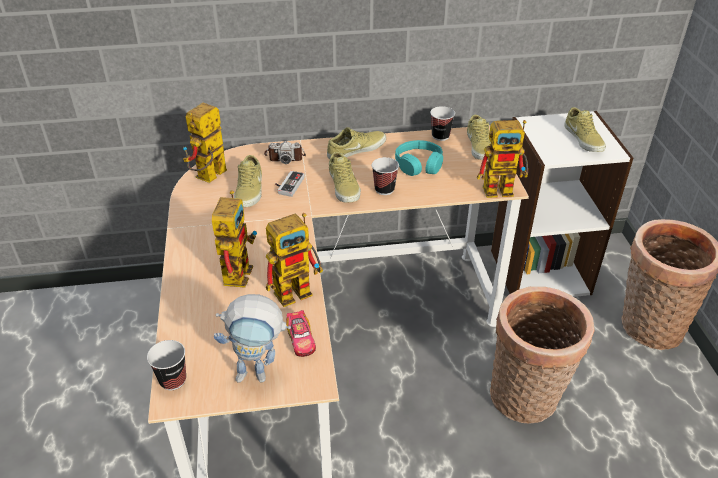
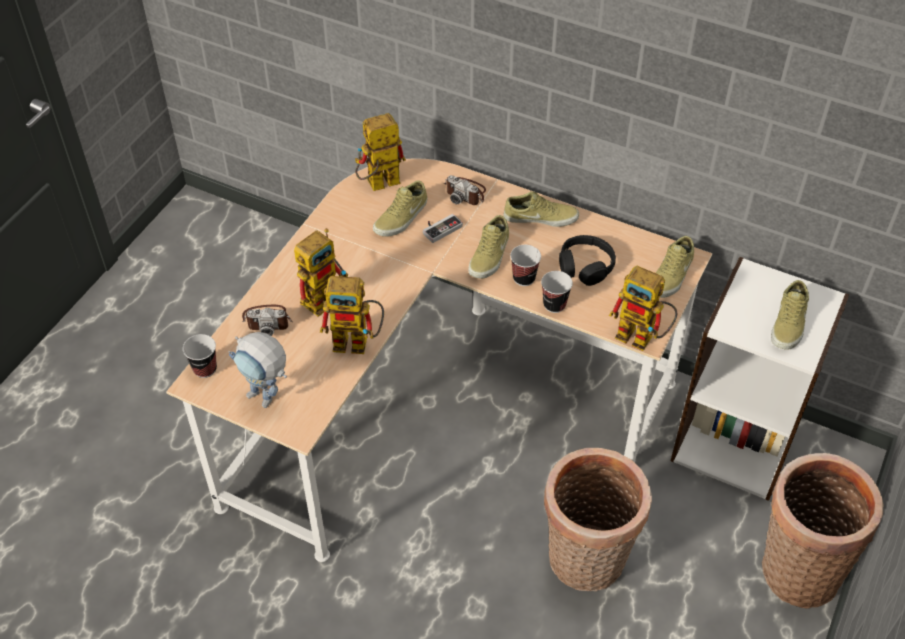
camera: 35 degrees right, 10 degrees up
(201, 311) = (268, 320): none -> camera
(301, 339) = (321, 388): toy car -> none
(419, 165) = (585, 266): turquoise headphones -> black headphones
(440, 136) = (642, 242): cup -> cup (554, 305)

